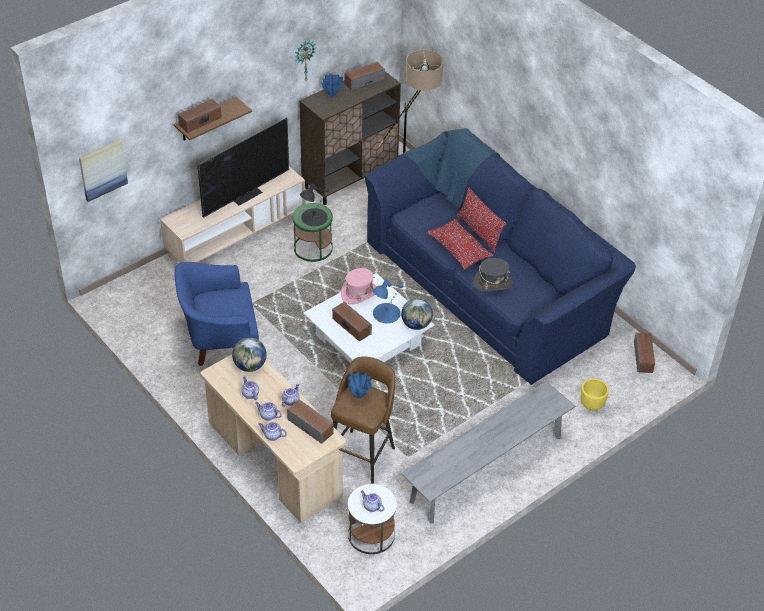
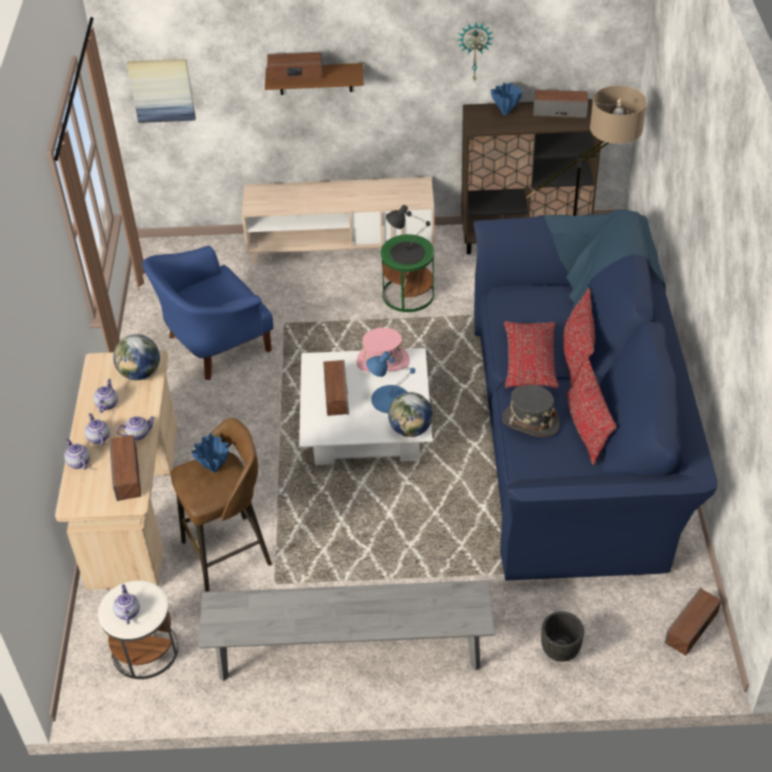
camera: 40 degrees right, 0 degrees up
(219, 340) = (214, 345): blue armchair -> blue armchair turned 60 degrees counterclockwise
(246, 194) = (355, 196): television -> none
(524, 272) = (586, 428): none -> red pillow
(592, 405) = (560, 651): yellow planter -> black planter

